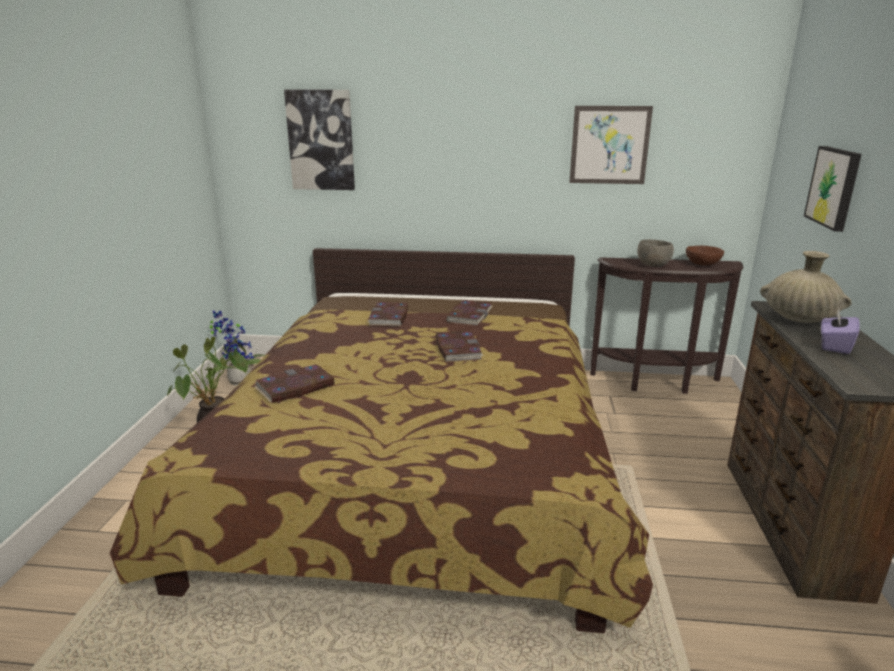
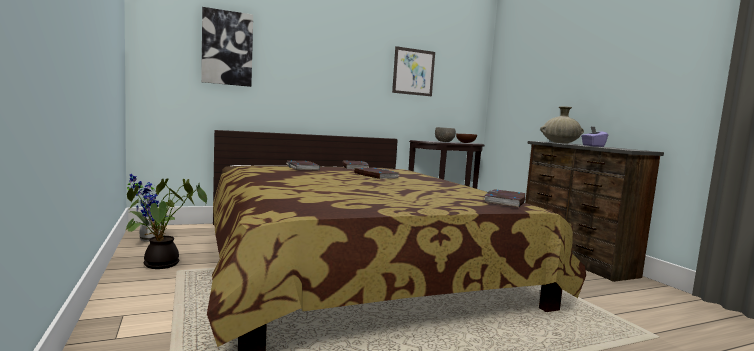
camera: 30 degrees left, 15 degrees down
(295, 387) = (298, 187): book -> book (505, 201)
(834, 187) = (545, 87): picture -> none

